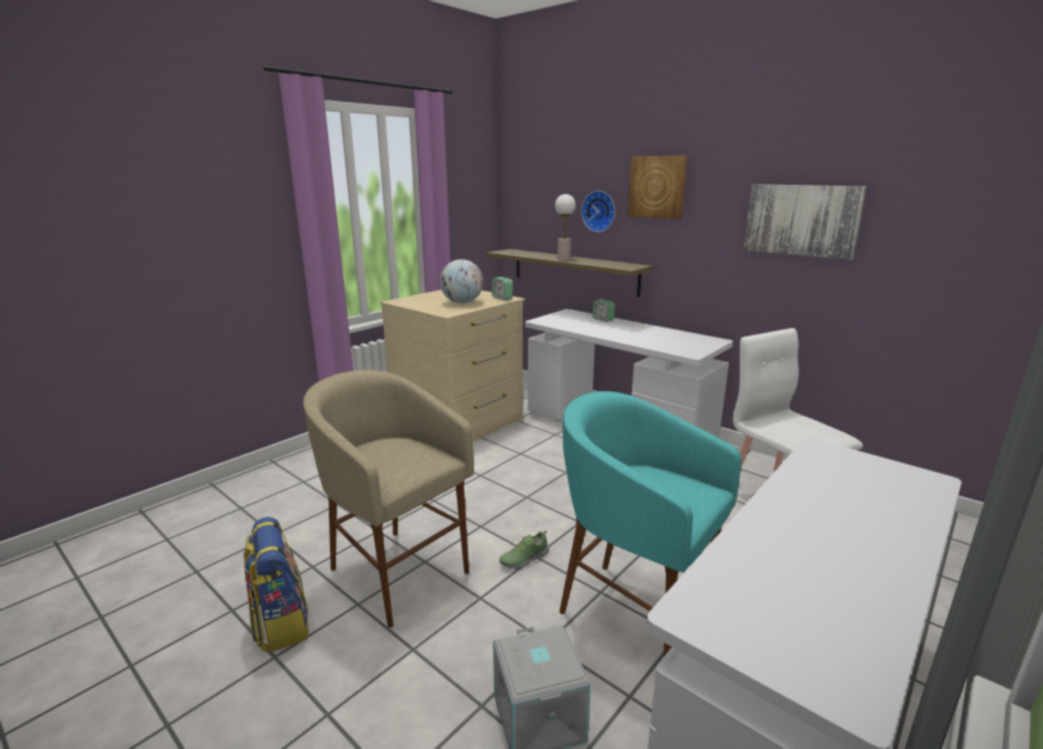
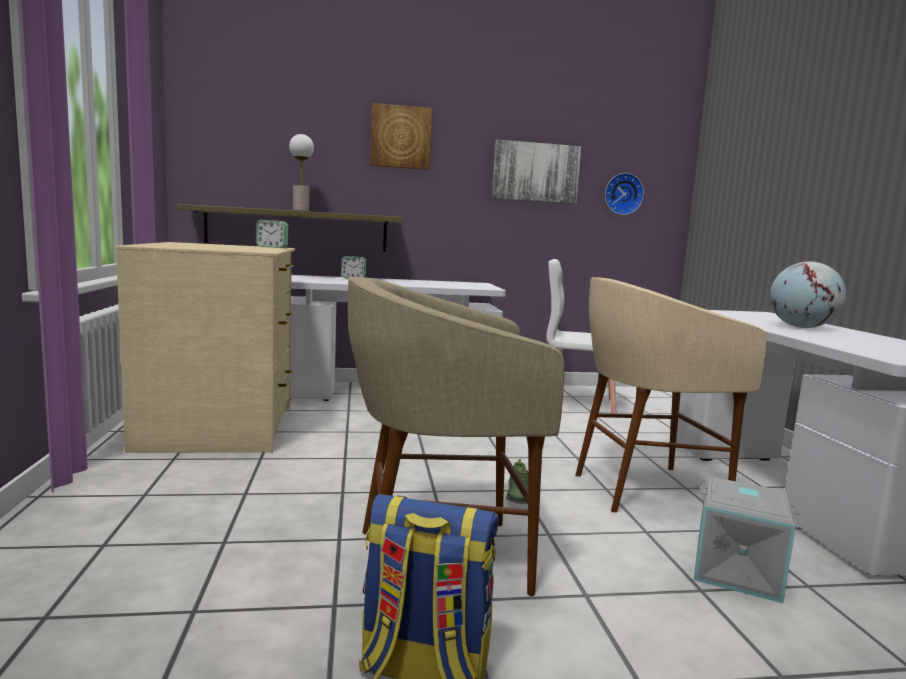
camera: 50 degrees left, 10 degrees down
(462, 303) = (241, 248): globe -> globe (802, 327)
(599, 211) = (331, 160): wall clock -> wall clock (622, 194)
(633, 613) = (646, 490): turquoise stool -> beige stool

